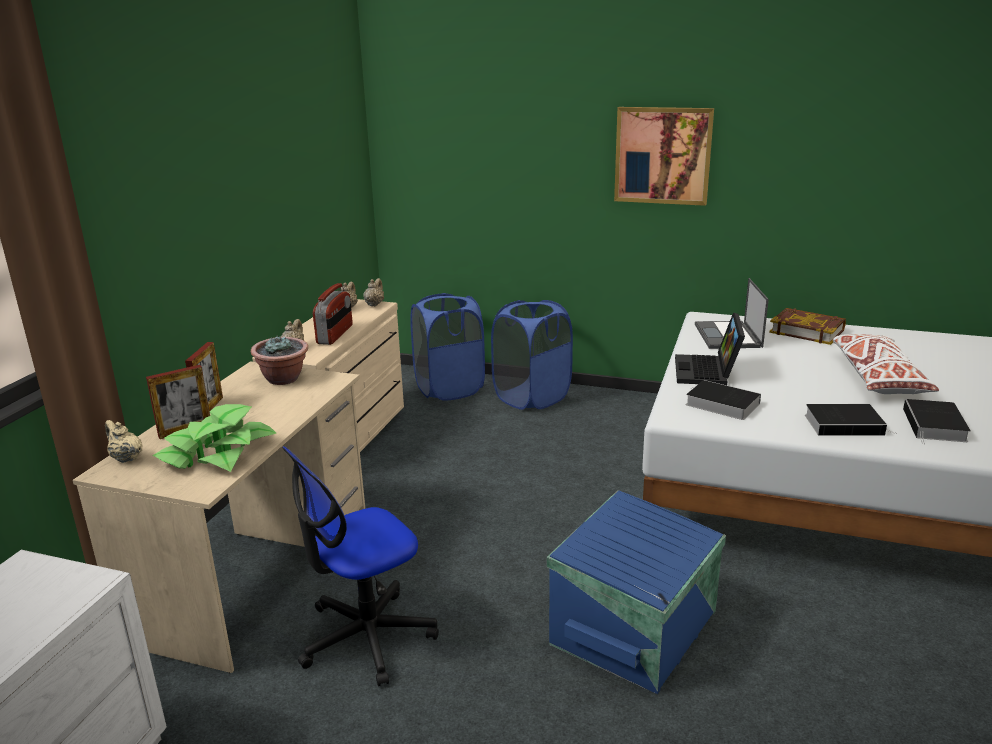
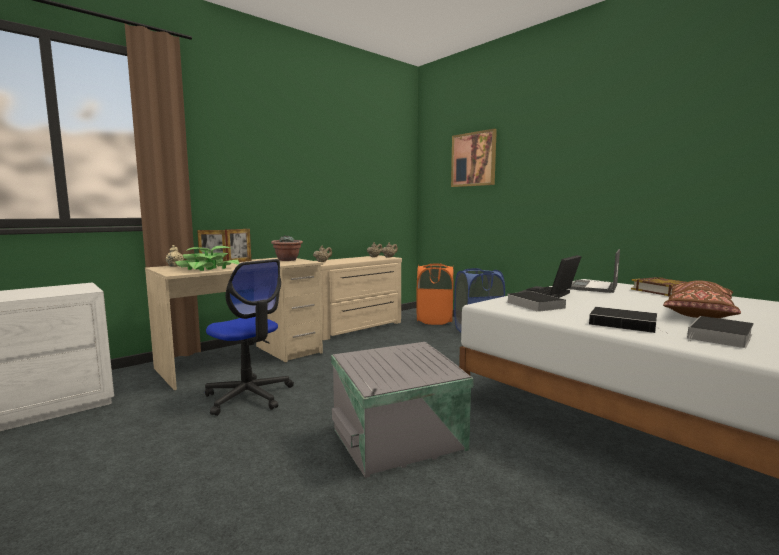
camera: 30 degrees right, 15 degrees down
(335, 334) = (350, 261): radio -> none
(366, 637) = (249, 396): office chair -> office chair turned 135 degrees counterclockwise
(449, 388) = (434, 320): blue laundry basket -> orange laundry basket
(637, 627) = (400, 440): blue storage box -> grey storage box
(663, 155) = (570, 172): picture -> picture (473, 159)
(878, 377) = (699, 312): white pillow -> brown pillow

